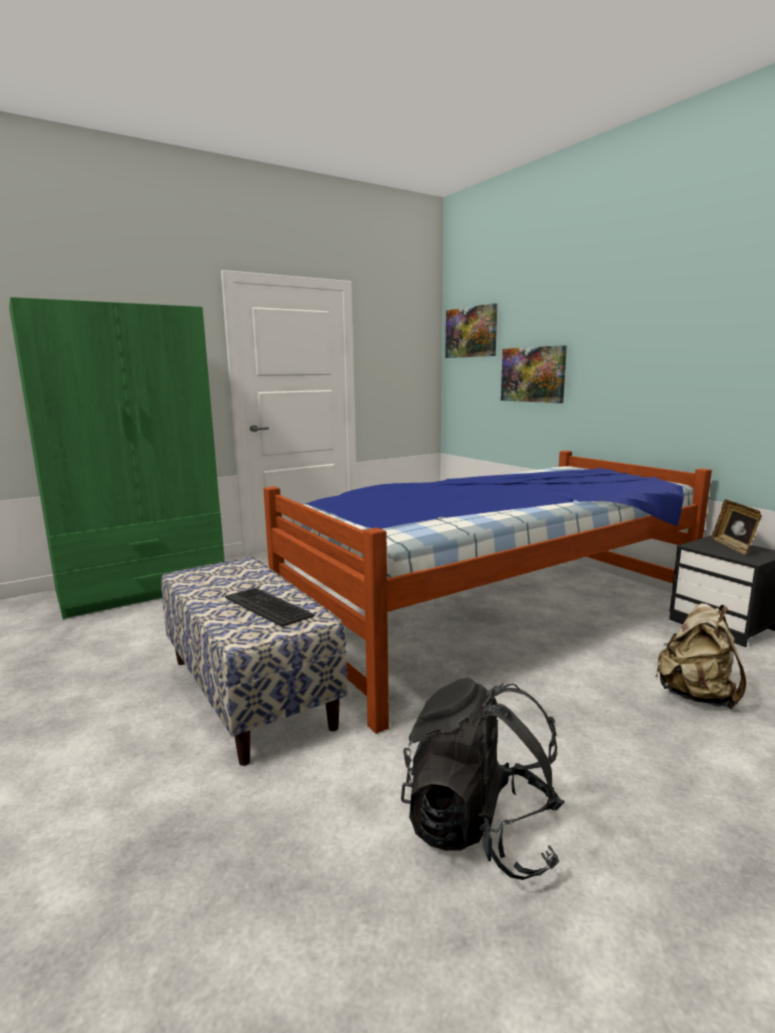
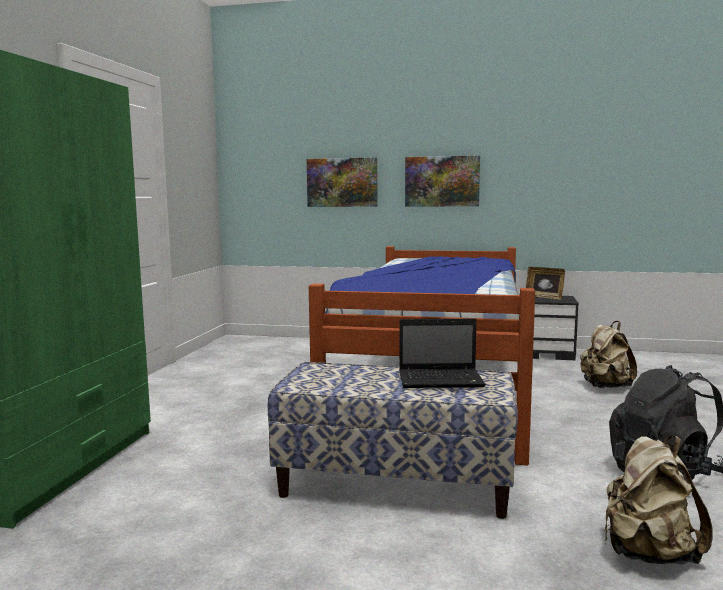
camera: 45 degrees left, 5 degrees down
(248, 881) = (648, 554): none -> beige backpack
(268, 607) = (442, 380): keyboard -> laptop
(471, 332) = (261, 142): picture -> picture (442, 181)

